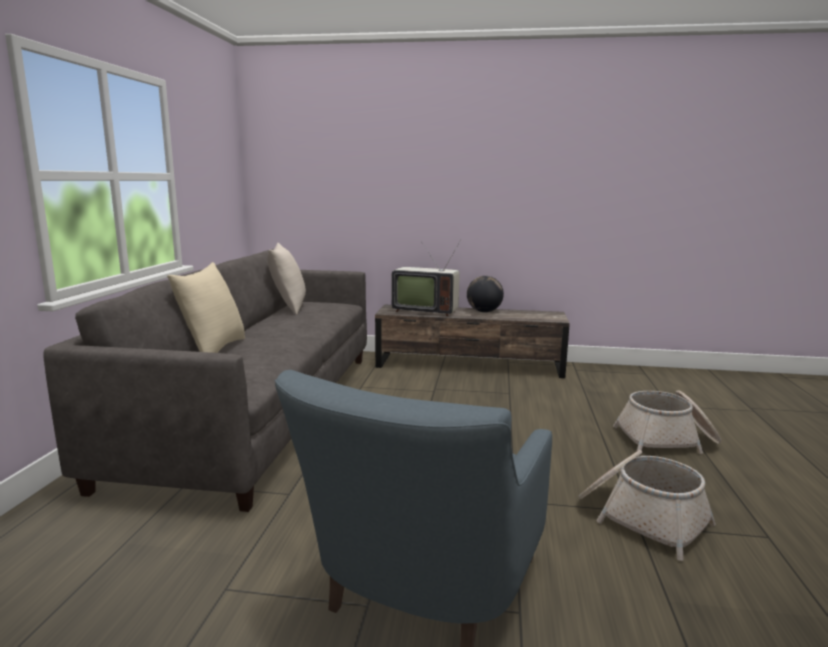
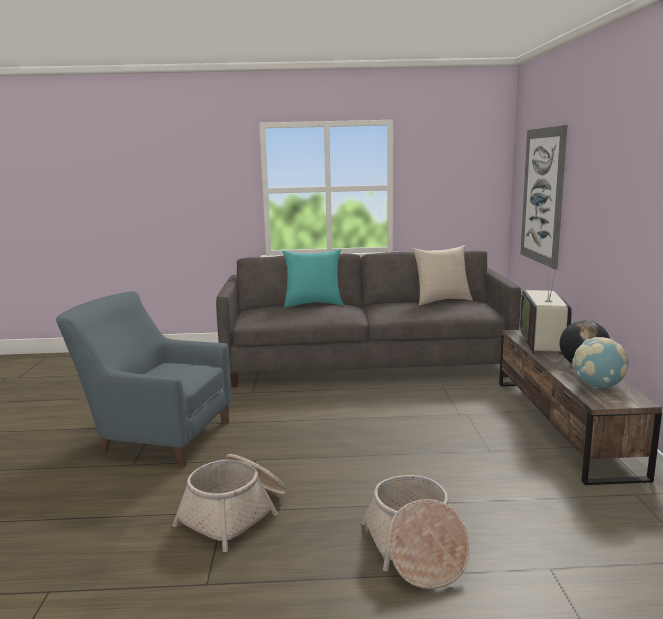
camera: 80 degrees right, 0 degrees up
(213, 350) = (313, 304): beige pillow -> turquoise pillow
(334, 186) = (542, 196): none -> picture
(527, 315) = (598, 386): none -> globe

